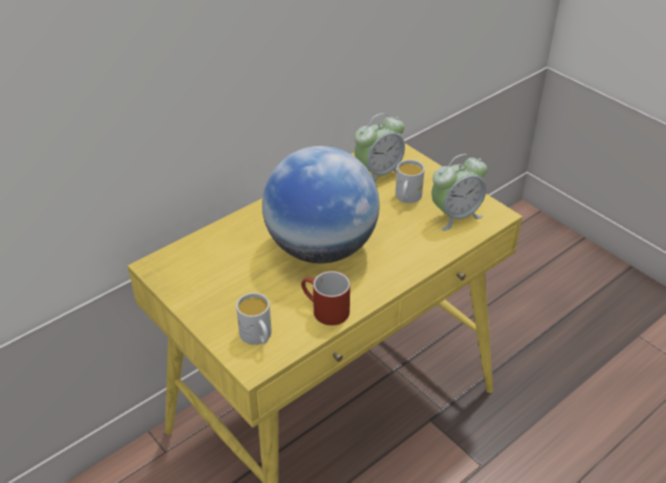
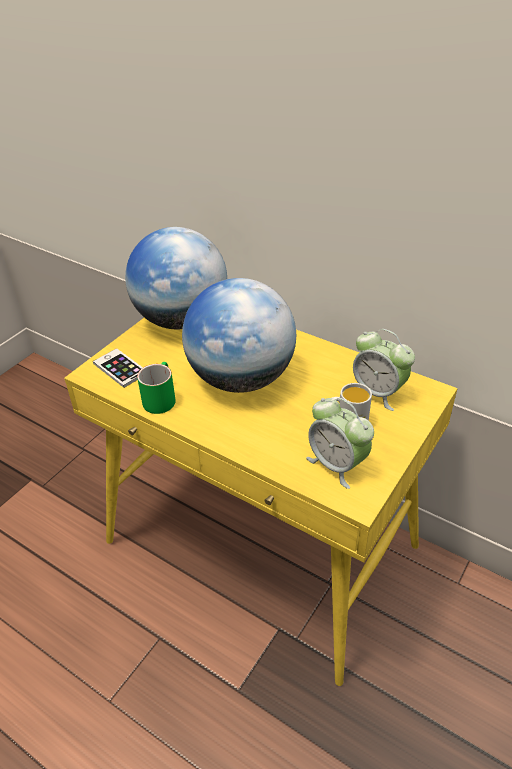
camera: 75 degrees right, 0 degrees up
(194, 275) = (181, 319): none -> globe
(258, 337) = (120, 368): white mug -> phone
(324, 310) = (160, 397): red mug -> green mug

